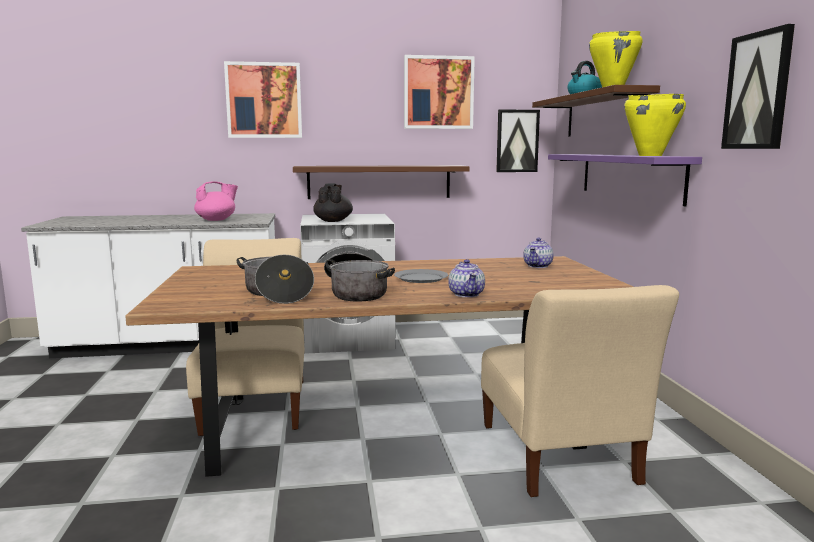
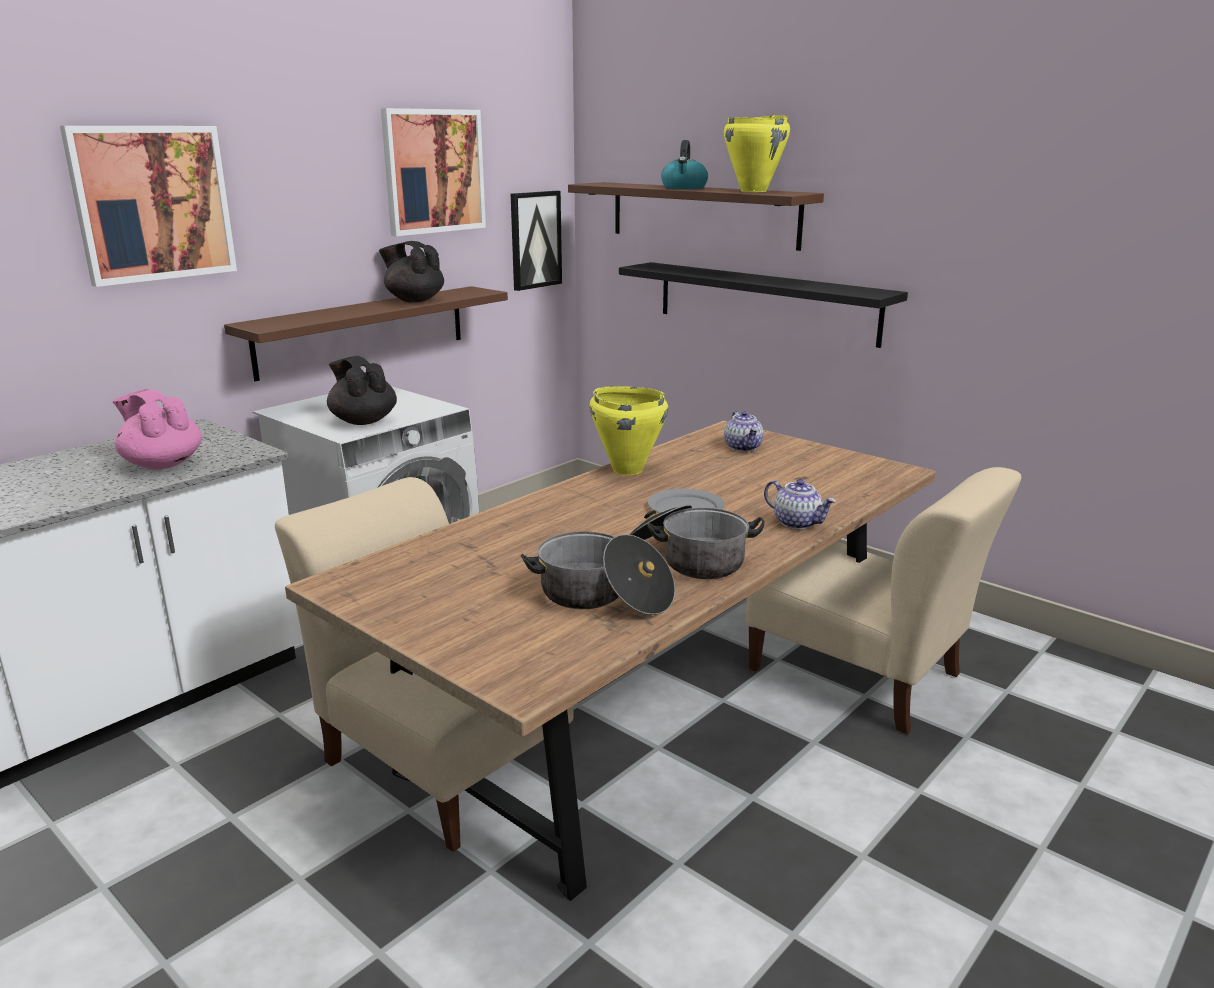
camera: 40 degrees left, 10 degrees up
(216, 220) = (162, 464): pink teapot -> pink teapot turned 75 degrees counterclockwise
(407, 165) = (414, 300): none -> black teapot
(629, 176) = (765, 302): purple shelf -> black shelf
(650, 155) = (842, 289): yellow cooking pot -> yellow cooking pot (627, 470)
(758, 91) = (999, 228): picture -> none

